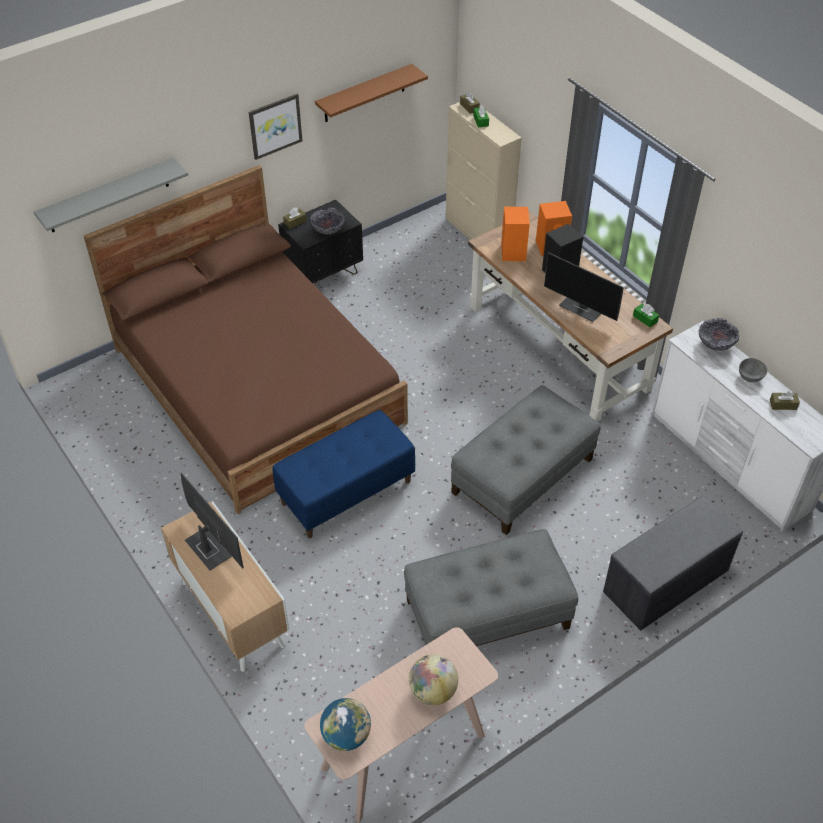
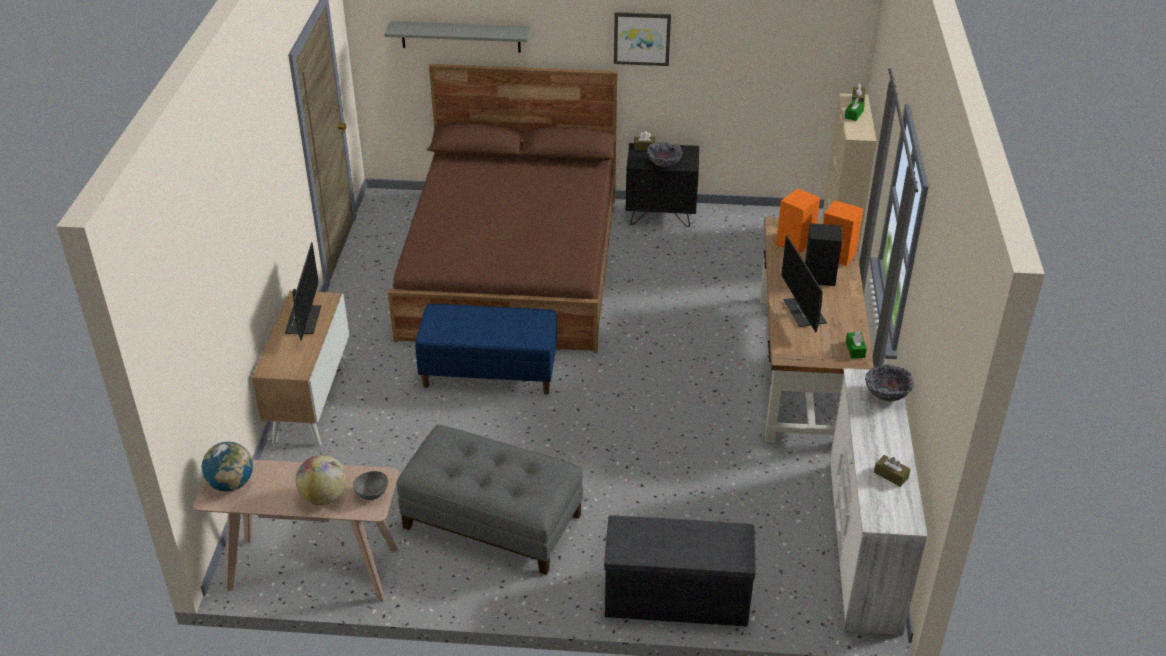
camera: 40 degrees right, 10 degrees down
(364, 94) = (750, 45): brown shelf -> none
(523, 476) = (647, 444): grey ottoman -> none
(750, 377) = (887, 437): grey bowl -> grey bowl (373, 494)

